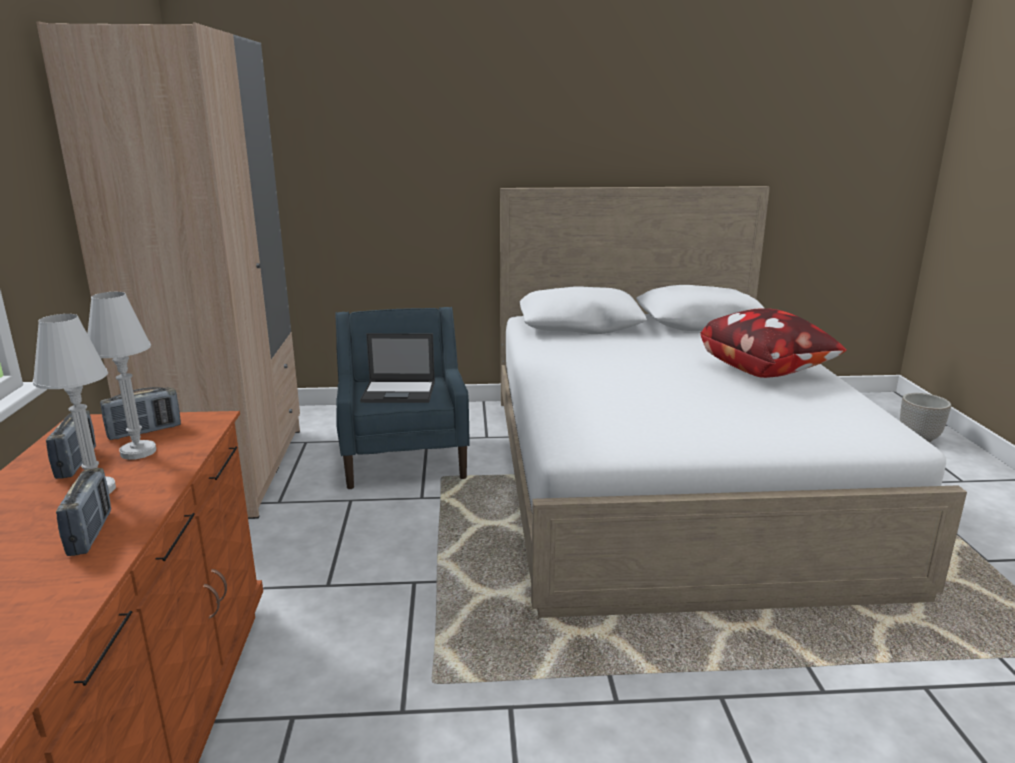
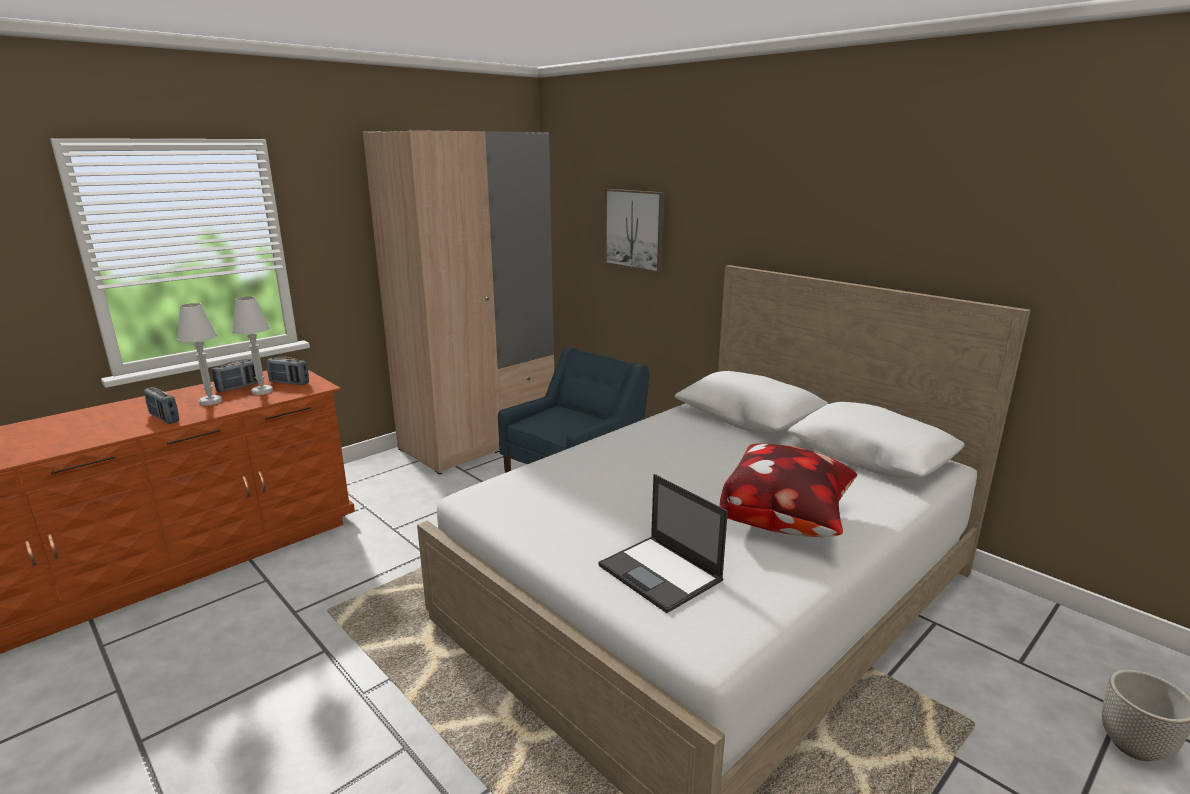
camera: 50 degrees right, 0 degrees up
(90, 533) = (164, 418): radio -> radio turned 90 degrees clockwise
(358, 164) = (634, 229): none -> picture
(400, 392) = (560, 422): laptop -> laptop (661, 573)

